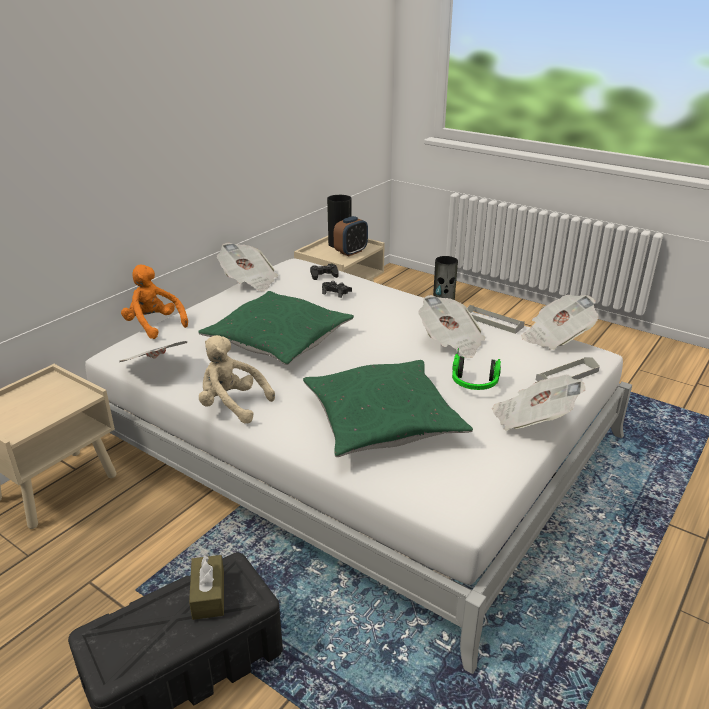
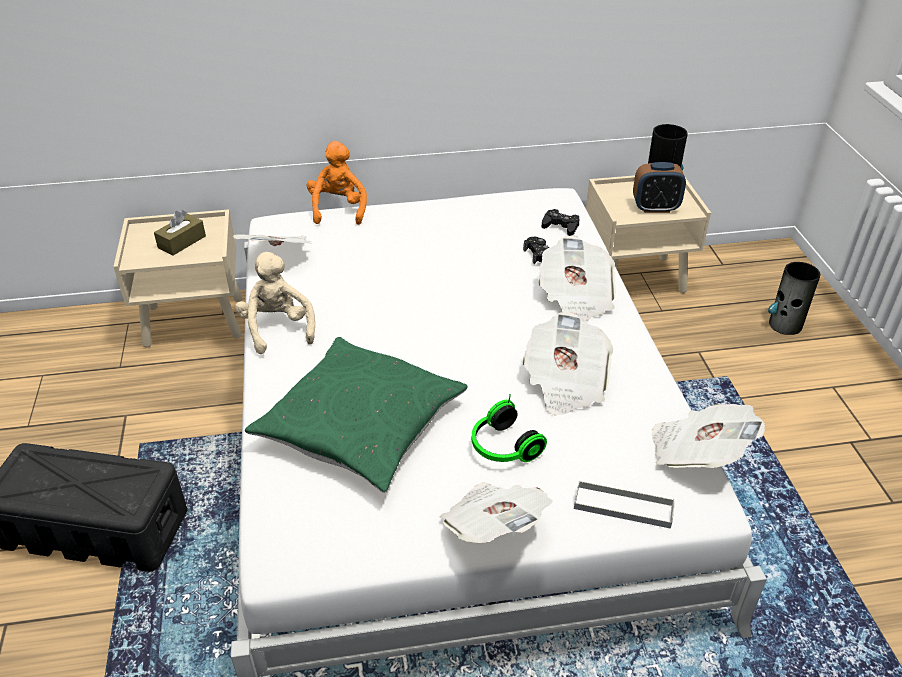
camera: 45 degrees right, 10 degrees up
(208, 595) = (111, 482): brown tissue box -> brown tissue box (182, 242)
(249, 281) = (478, 198): newspaper -> newspaper (575, 299)
(278, 339) = (408, 281): green pillow -> none
(493, 321) = (657, 387): grey tray -> none

